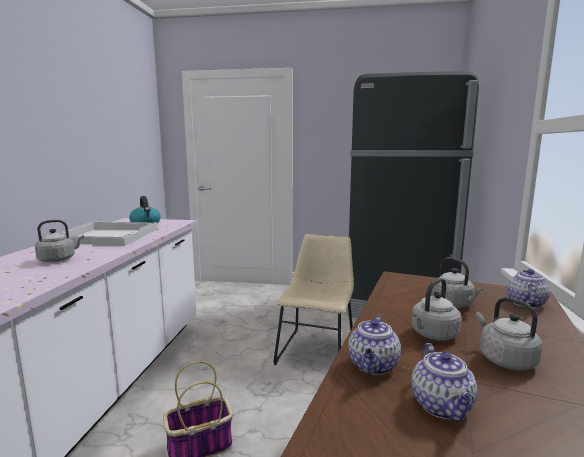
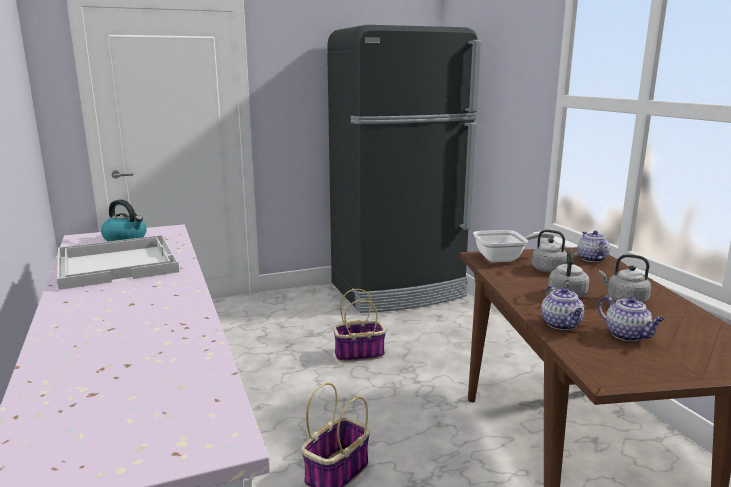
camera: 30 degrees left, 5 degrees up
(59, 259) = (138, 302): grey kettle -> none
(317, 349) = (360, 354): beige chair -> basket
(418, 284) = (504, 258): none -> frying pan

